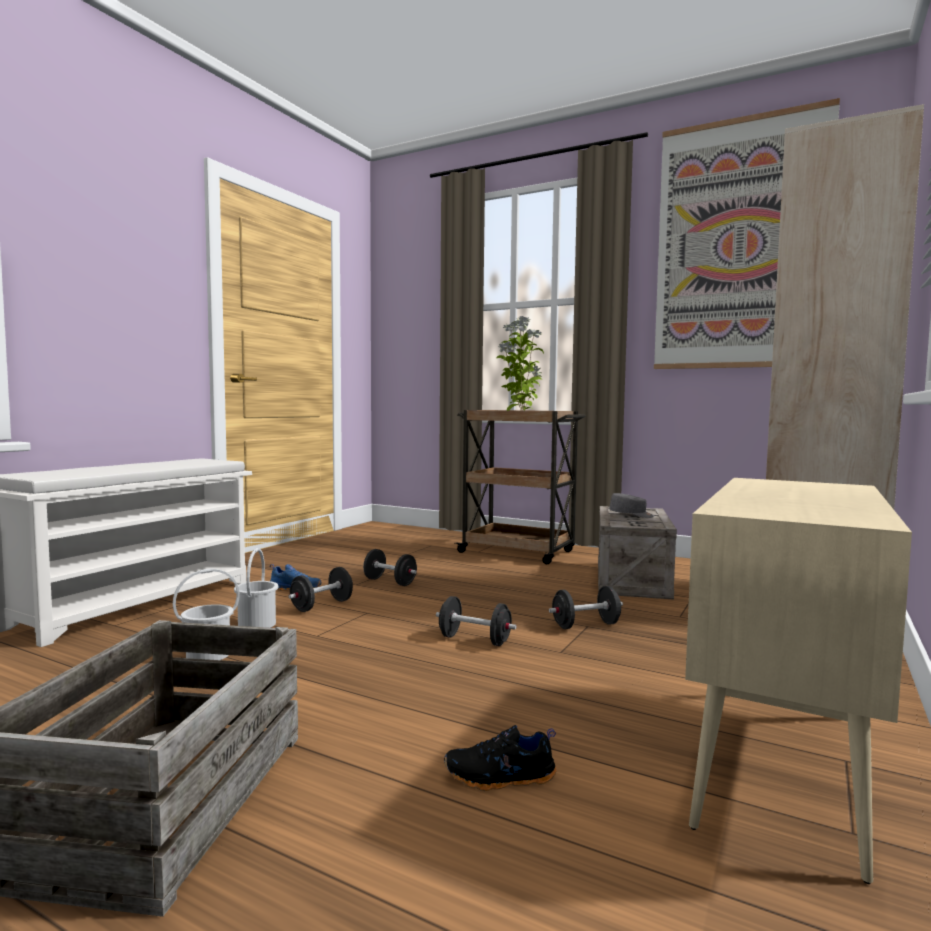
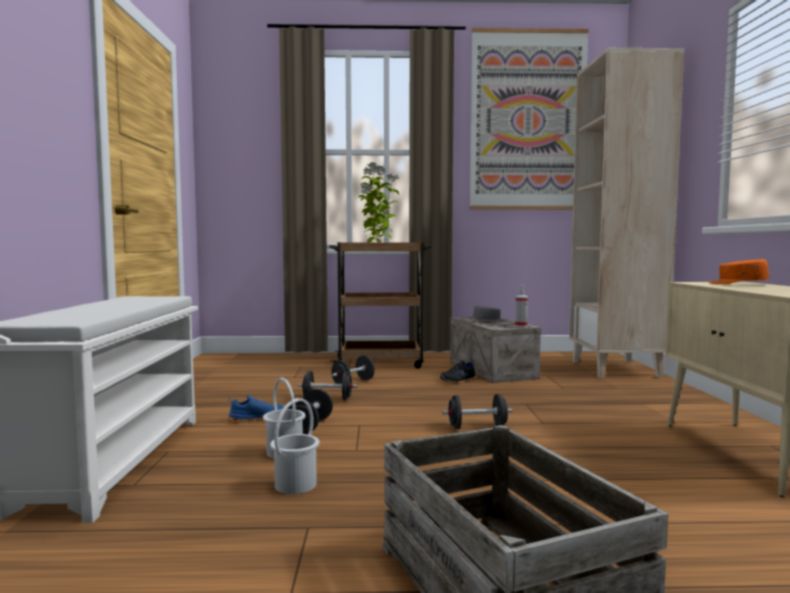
camera: 30 degrees left, 0 degrees up
(500, 778) = (660, 503): black shoe -> black shoe (458, 381)
(585, 625) = (524, 404): black dumbbell -> black dumbbell (353, 382)
(654, 524) = (521, 325): none -> spray bottle
(811, 487) = (737, 284): none -> orange cap

